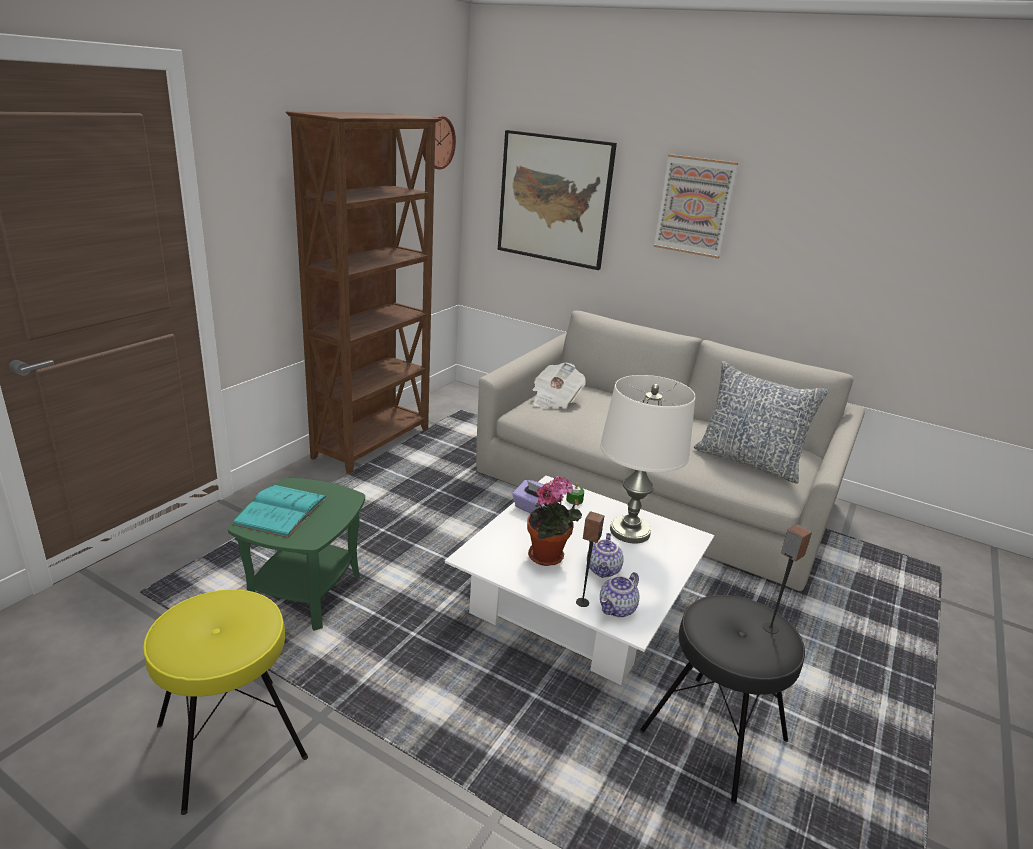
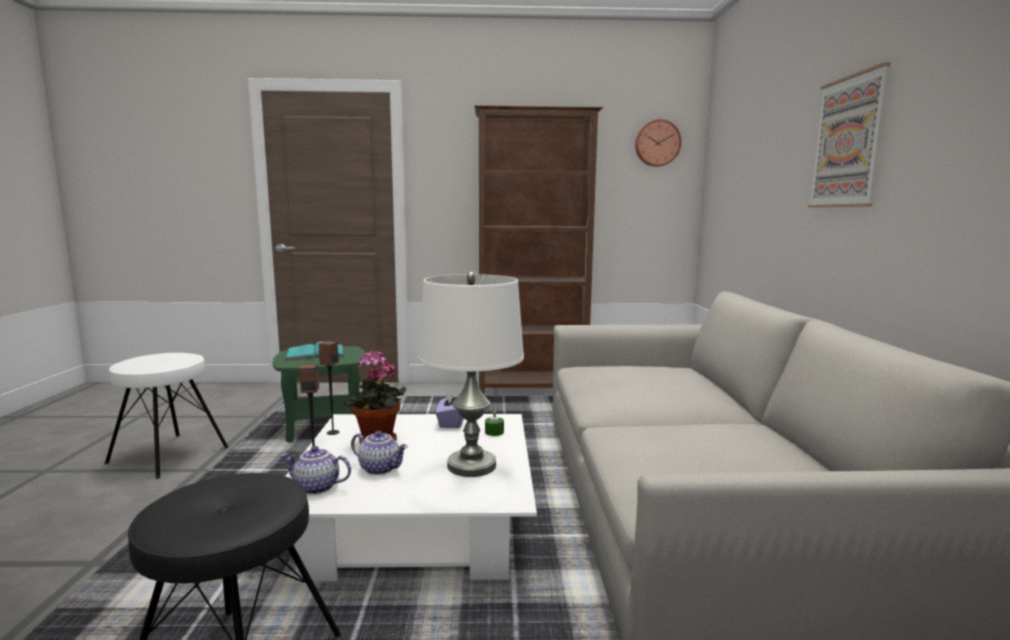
camera: 60 degrees right, 15 degrees down
(230, 741) = (168, 454): yellow stool -> white stool
(554, 199) = (746, 178): picture -> none
(555, 400) = (629, 368): newspaper -> none
(604, 570) = (380, 468): teapot -> teapot turned 135 degrees counterclockwise
(748, 461) = (709, 468): pillow -> none
(770, 628) = (234, 518): speaker -> speaker (332, 432)

